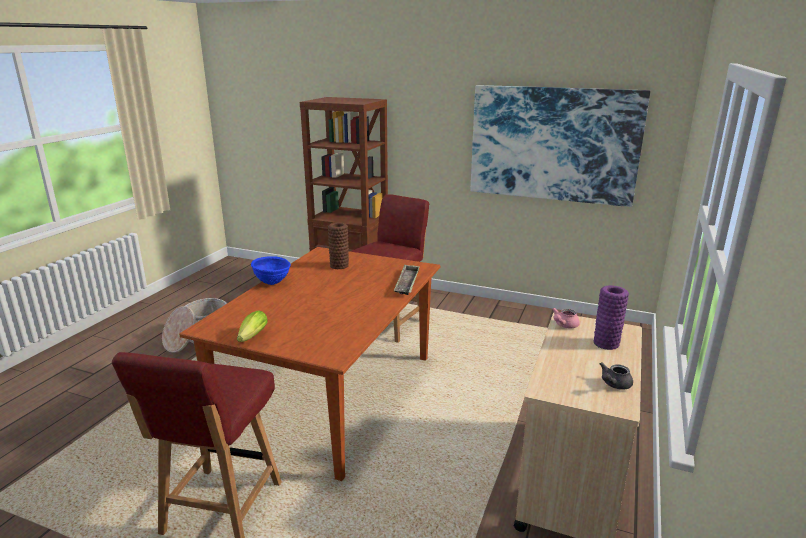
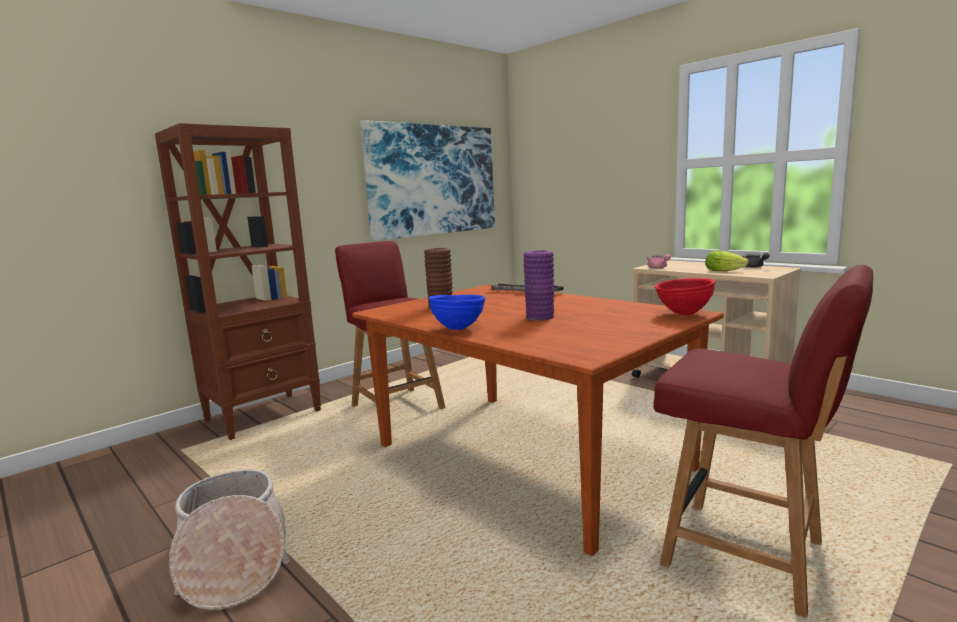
camera: 65 degrees left, 10 degrees down
(251, 338) = (631, 337): lettuce -> lettuce (726, 271)
(330, 353) = (683, 314): none -> red bowl
(606, 343) = (691, 264): purple vase -> purple vase (540, 317)

